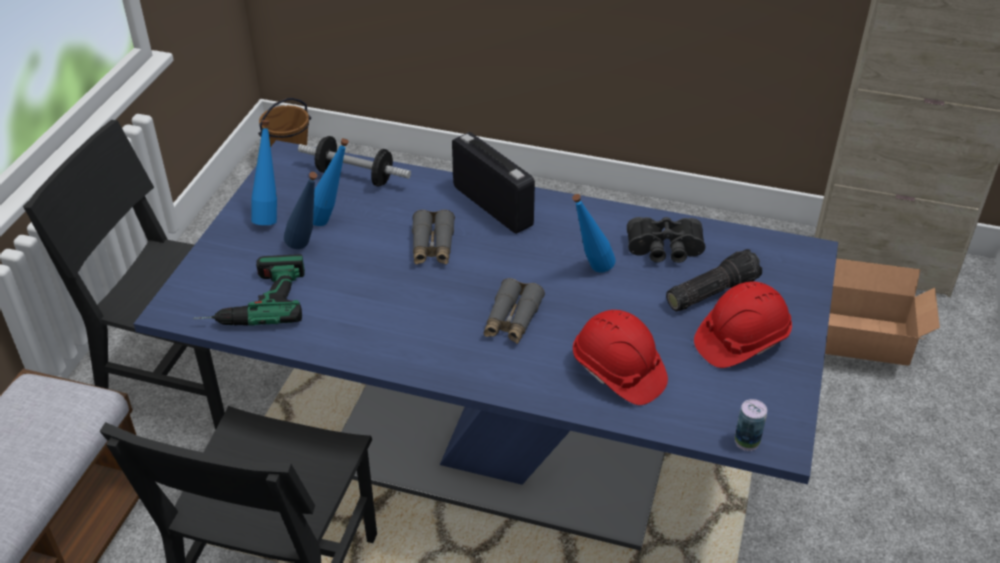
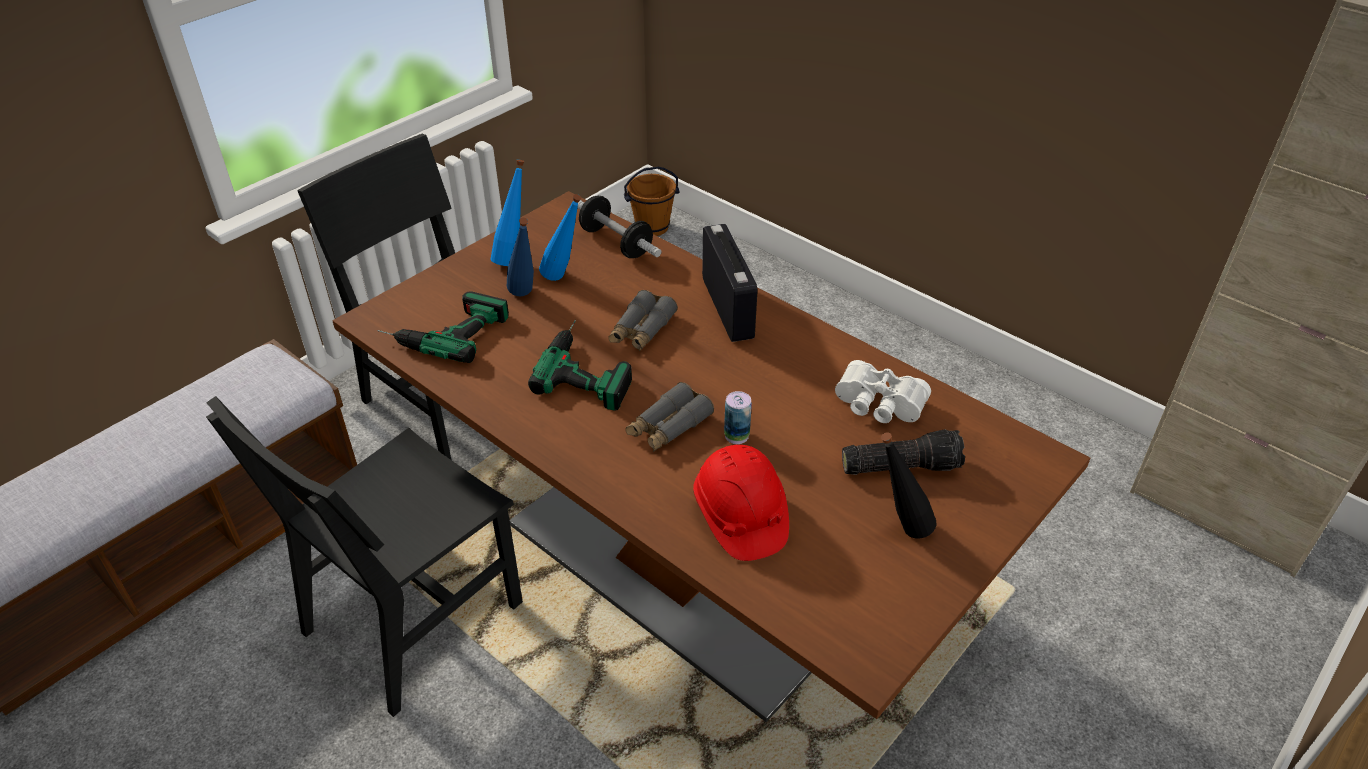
camera: 25 degrees right, 0 degrees up
(410, 292) = (589, 367): none -> power drill
(499, 452) = (683, 566): blue dining table -> brown dining table
(590, 271) = (782, 402): blue bottle -> none
(665, 250) = (878, 406): black binoculars -> white binoculars
(741, 340) = (899, 529): red hard hat -> black bottle
(746, 441) = (830, 643): can -> can (736, 435)
(862, 341) = (1152, 590): cardboard box -> none

